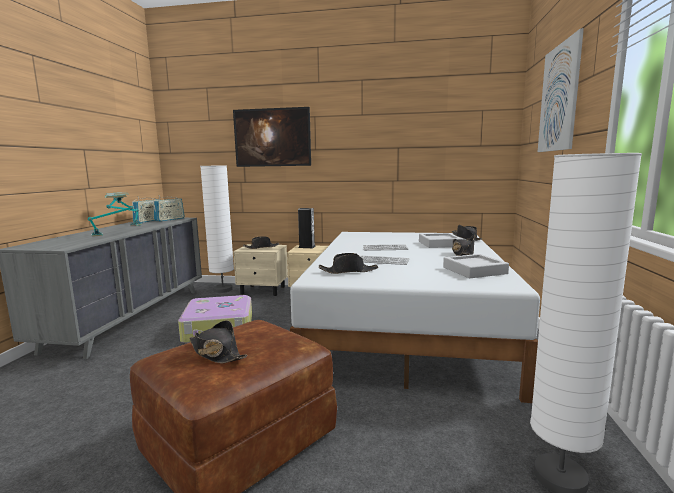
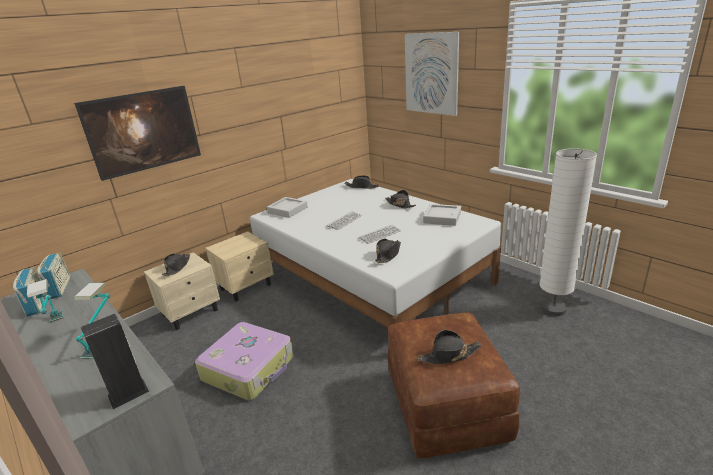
camera: 50 degrees left, 15 degrees up
(223, 289) = (141, 337): white floor lamp -> none
(307, 247) = (224, 245): speaker -> speaker (128, 393)
(439, 244) = (363, 200): grey tray -> grey tray (287, 210)

